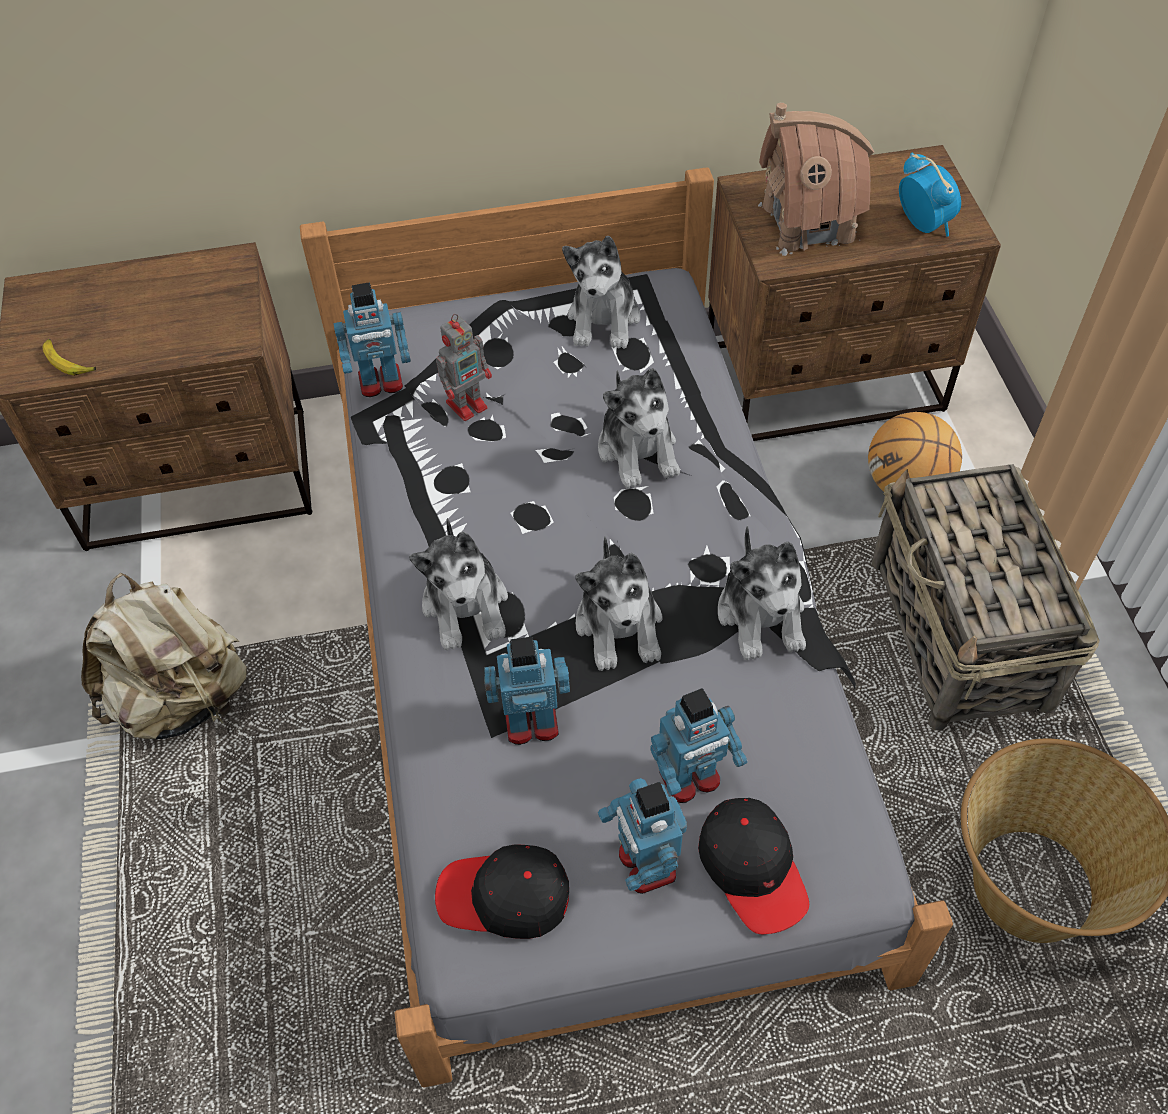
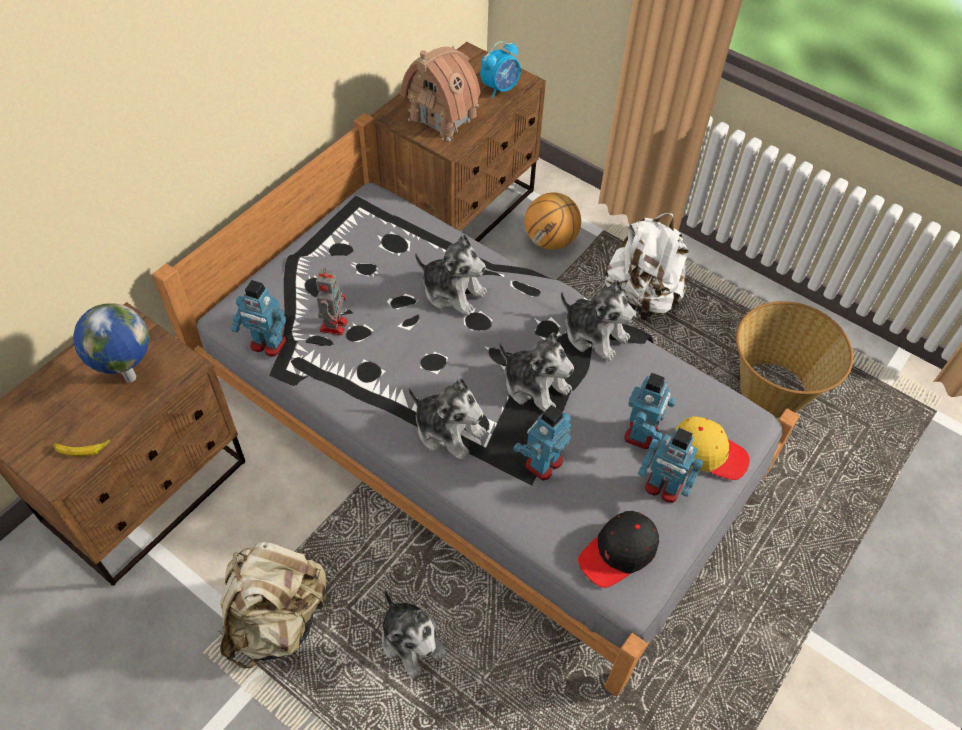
camera: 45 degrees left, 0 degrees up
(176, 319) = (129, 378): none -> globe
(381, 382) = (267, 344): toy robot -> toy robot turned 75 degrees clockwise
(604, 319) = (359, 233): plush toy -> plush toy (412, 640)
(753, 869) = (708, 453): black cap -> yellow cap
(923, 224) = (500, 88): alarm clock -> alarm clock turned 120 degrees clockwise
(960, 635) = (641, 298): basket -> white backpack

